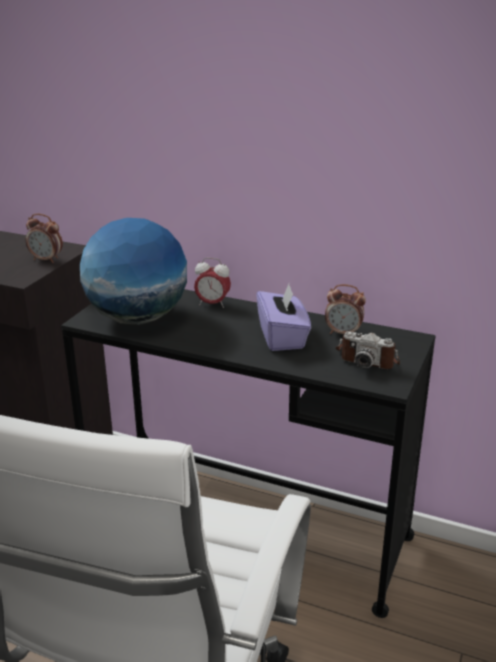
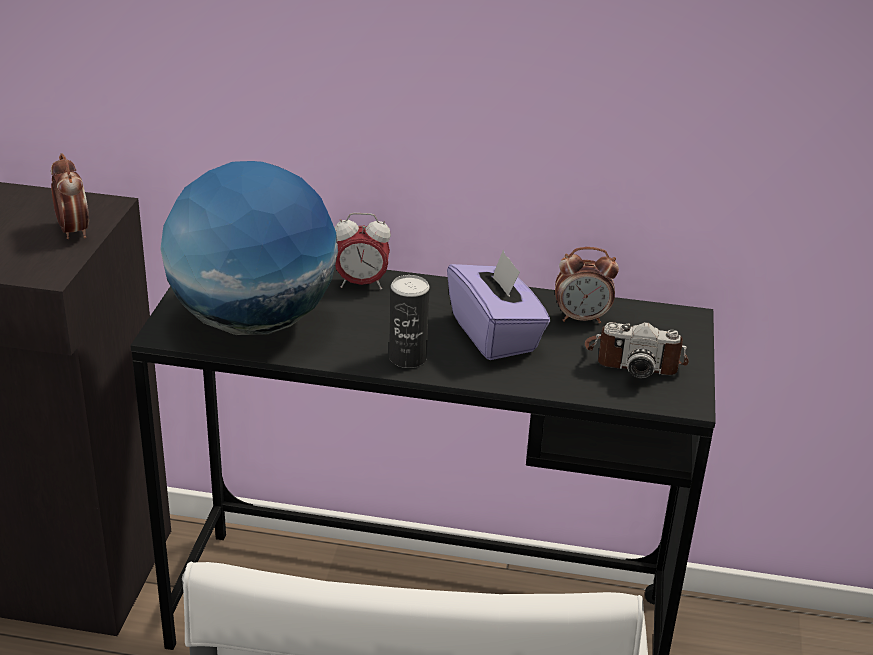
camera: 15 degrees left, 5 degrees up
(46, 260) = (73, 231): alarm clock -> alarm clock turned 120 degrees counterclockwise
(221, 345) = (407, 358): none -> can

